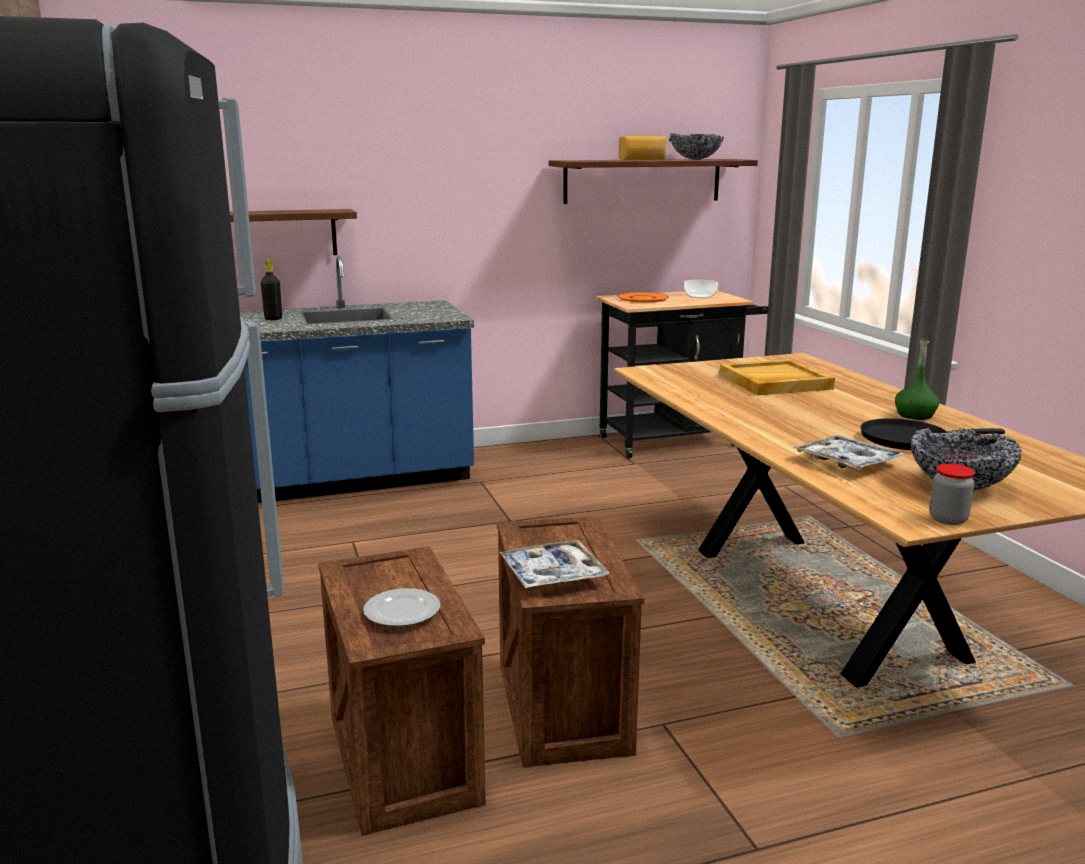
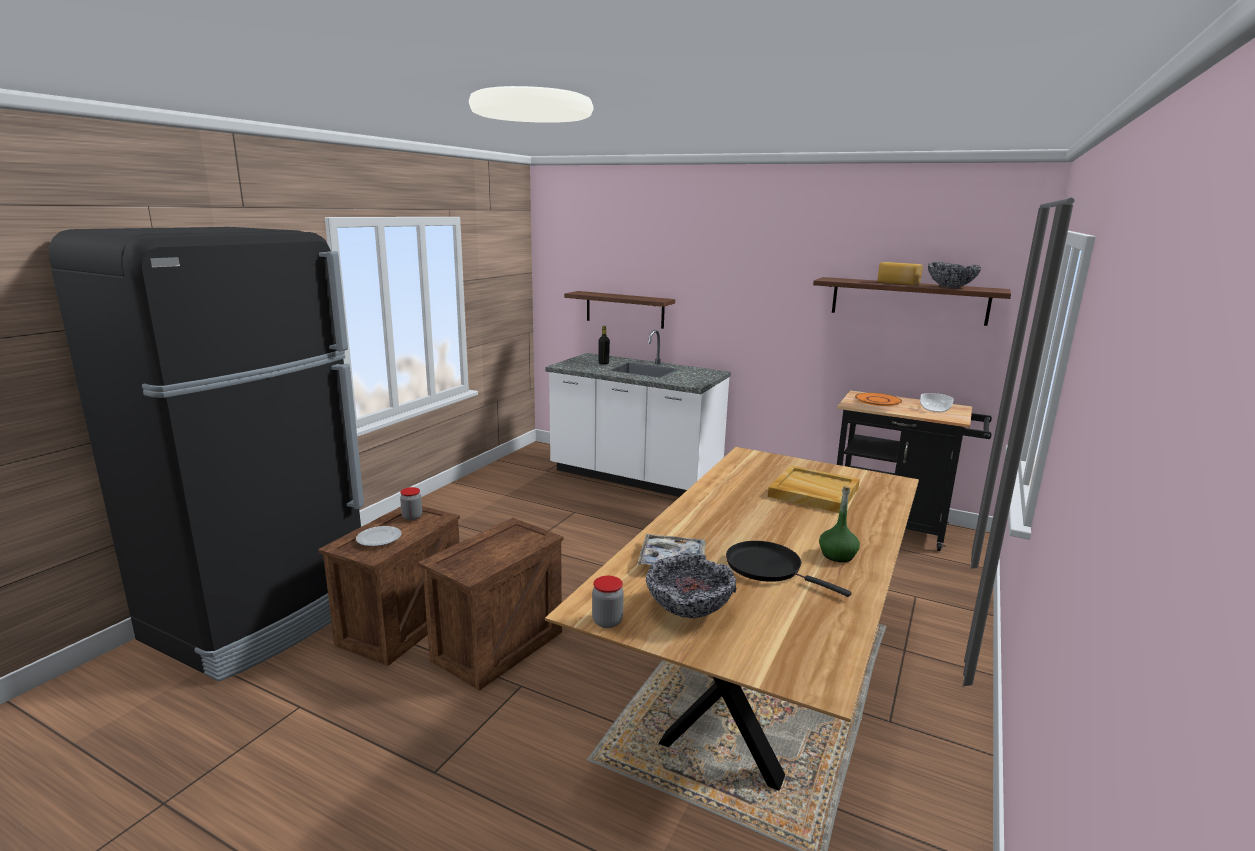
camera: 45 degrees right, 0 degrees up
(348, 480) = (635, 477): blue counter -> white counter
(374, 573) = (412, 517): none -> jar
(552, 574) = (466, 554): tray -> none

